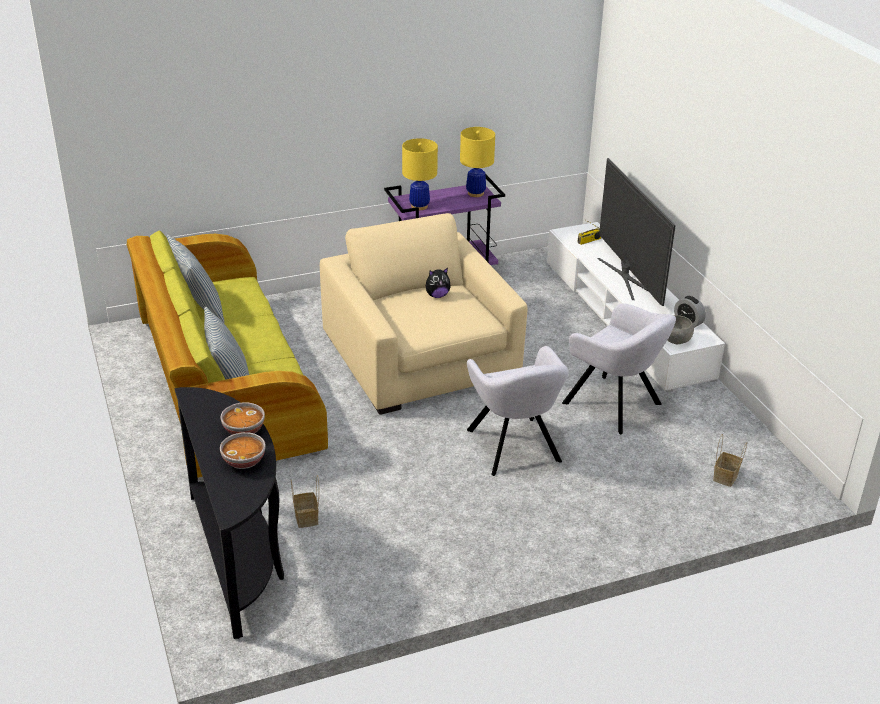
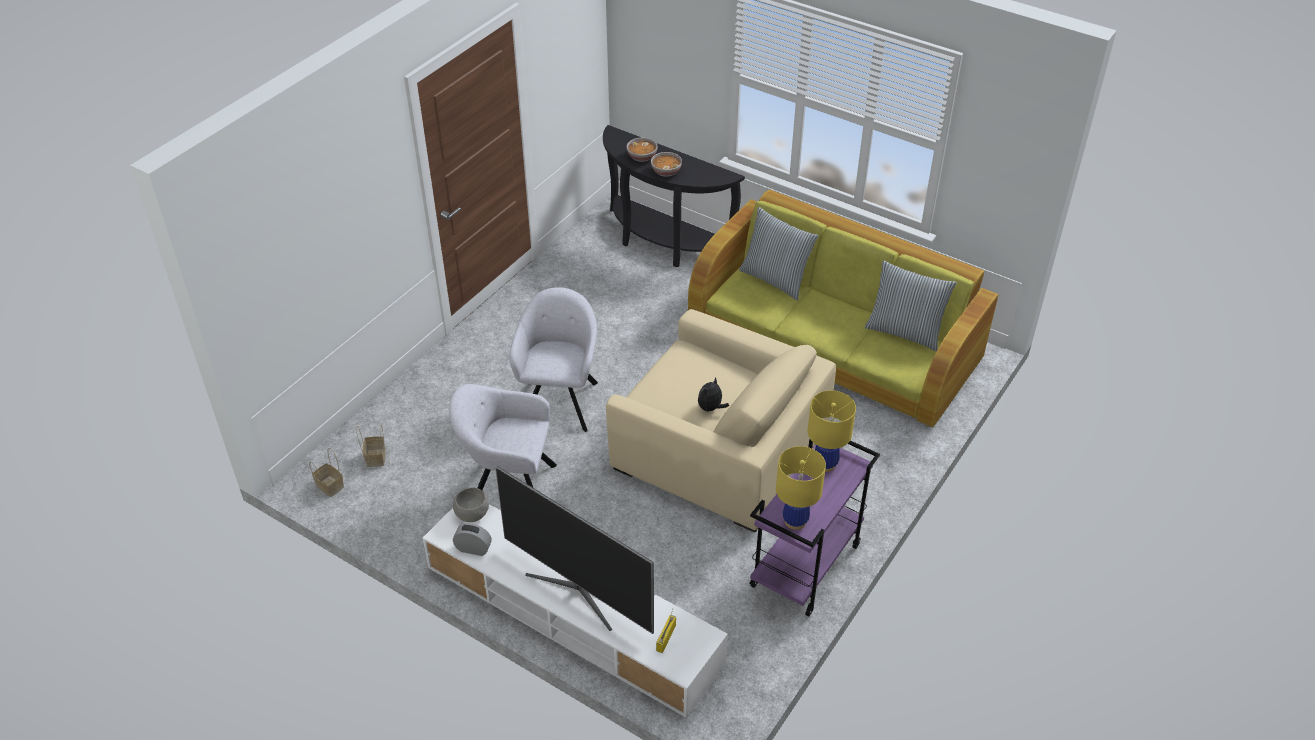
camera: 145 degrees right, 10 degrees up
(307, 518) = (650, 281): basket -> basket (329, 486)
(515, 448) = (560, 400): grey armchair -> grey armchair turned 60 degrees clockwise

